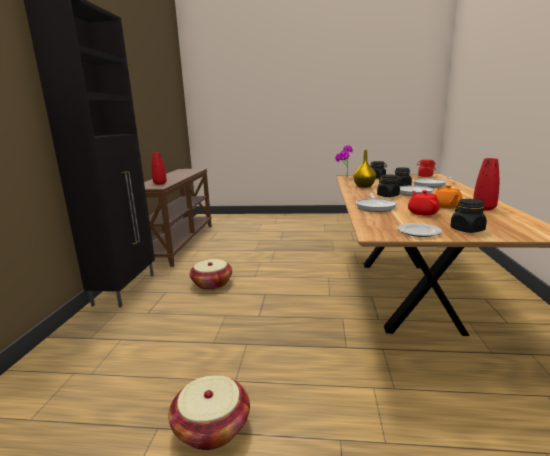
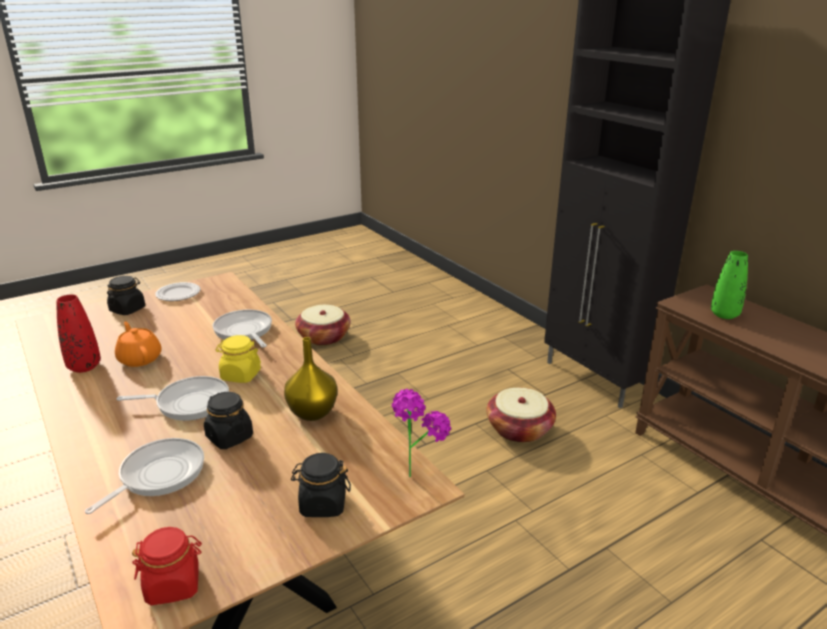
camera: 140 degrees right, 10 degrees up
(160, 183) = (724, 314): red vase -> green vase
(388, 196) = (240, 375): black jar -> yellow jar
(422, 213) = (176, 332): red teapot -> none

